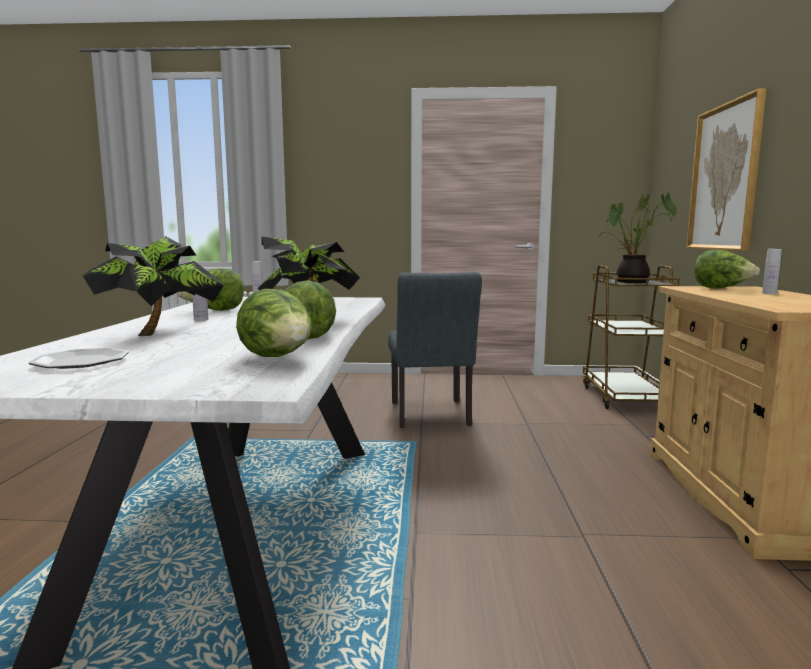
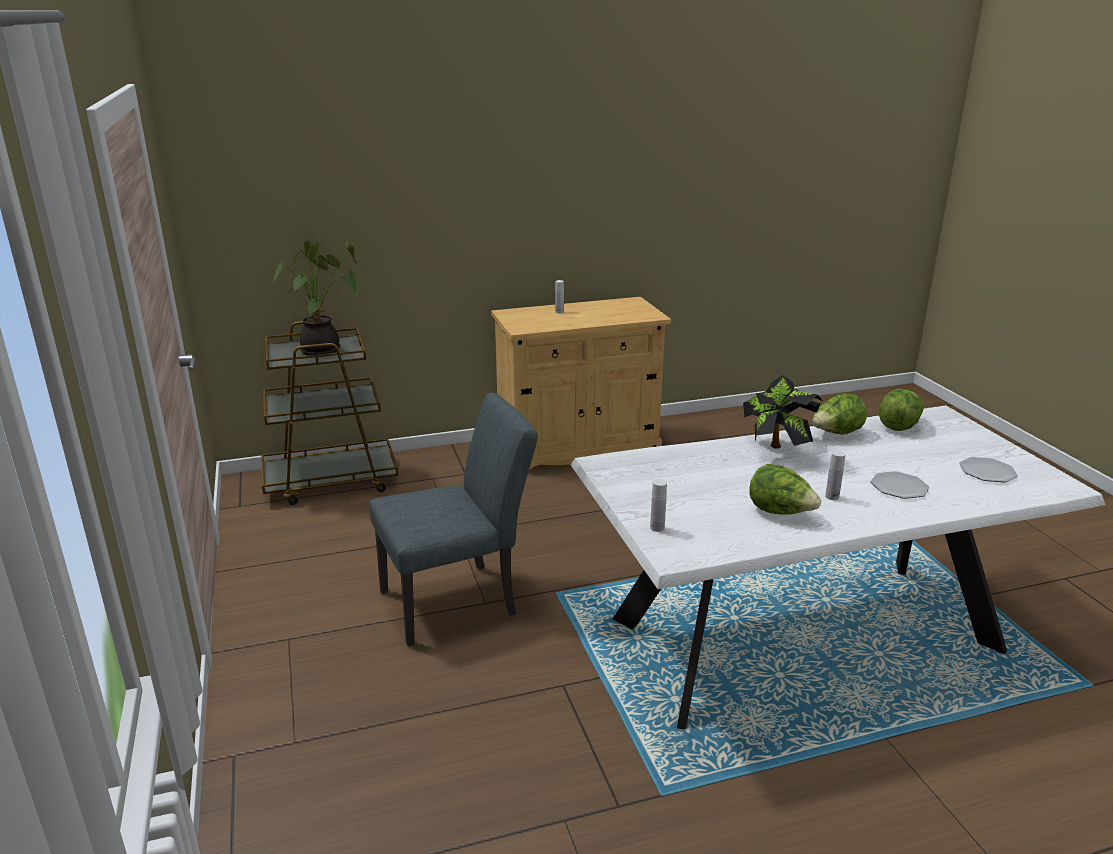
camera: 110 degrees left, 15 degrees up
(161, 333) = (898, 487): potted plant -> plate
(722, 289) = (531, 320): lettuce -> none
(725, 178) = (396, 218): picture -> none

